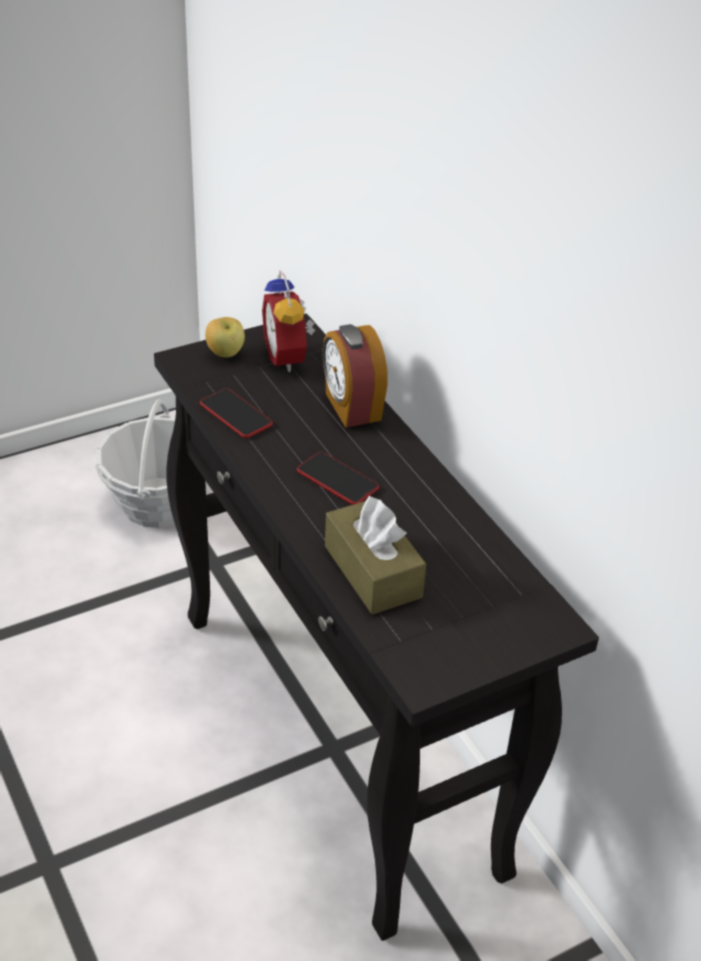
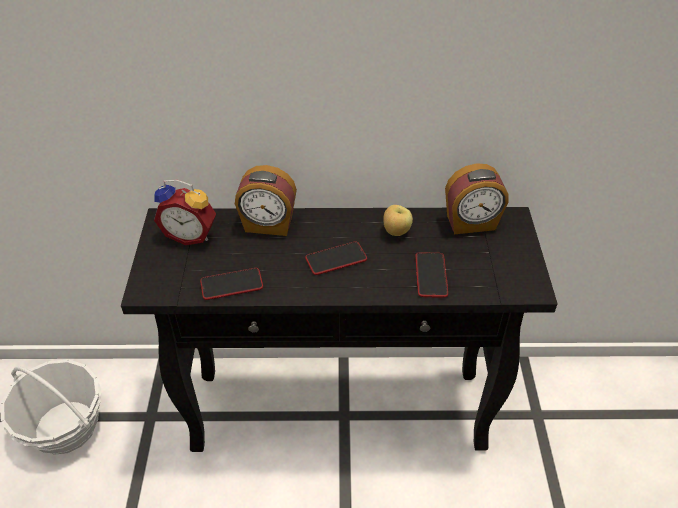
camera: 60 degrees left, 5 degrees up
(226, 354) = (158, 265): apple -> apple (396, 232)
(372, 571) = (431, 275): brown tissue box -> phone
(506, 584) = (471, 223): none -> alarm clock

